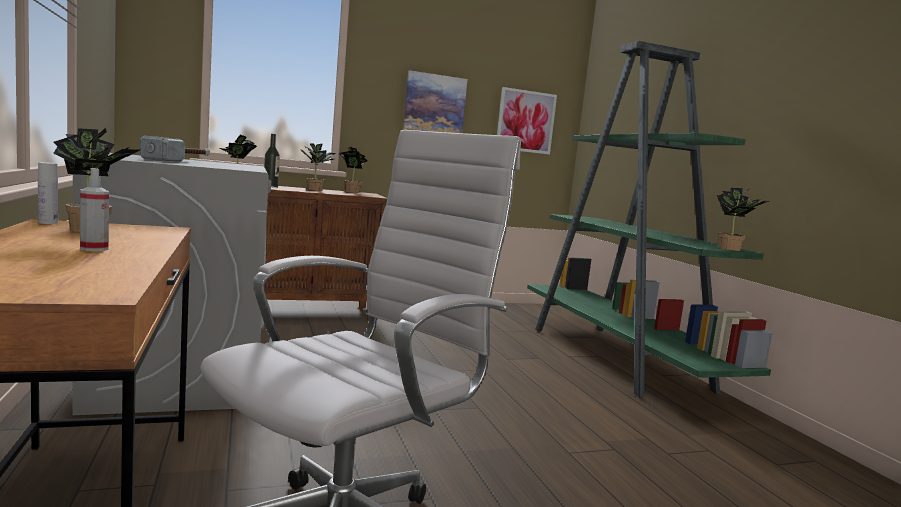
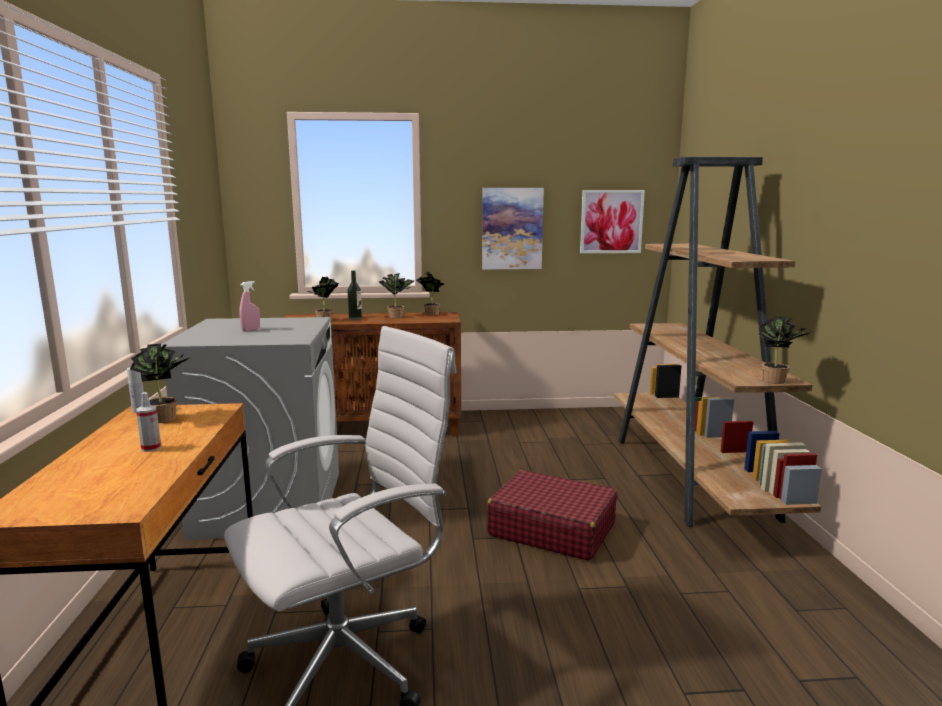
camera: 15 degrees right, 5 degrees up
(180, 161) = (251, 330): hammer -> pink spray bottle
(512, 400) = (551, 529): none -> red suitcase
(618, 359) = (692, 478): green bookcase -> brown bookcase

